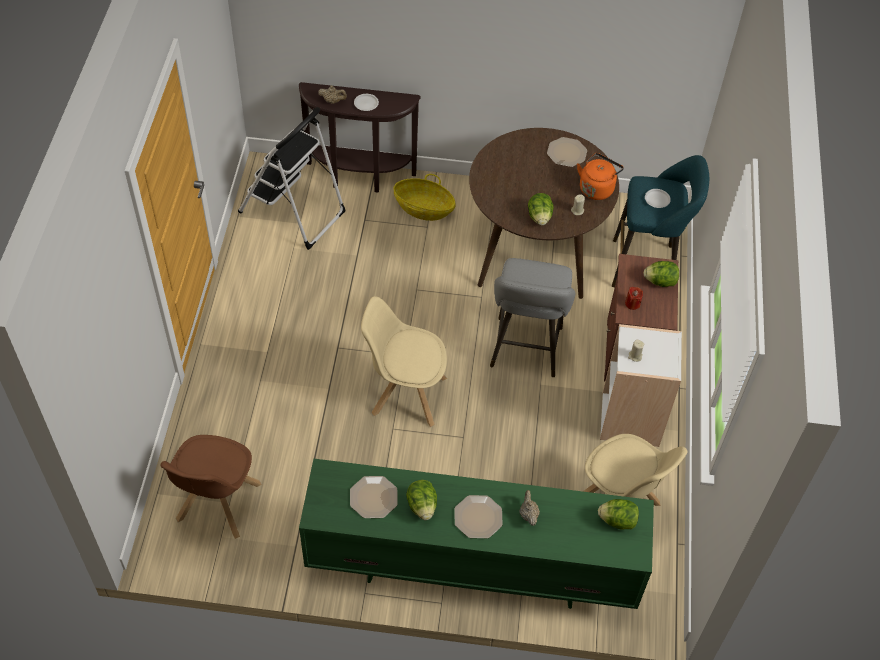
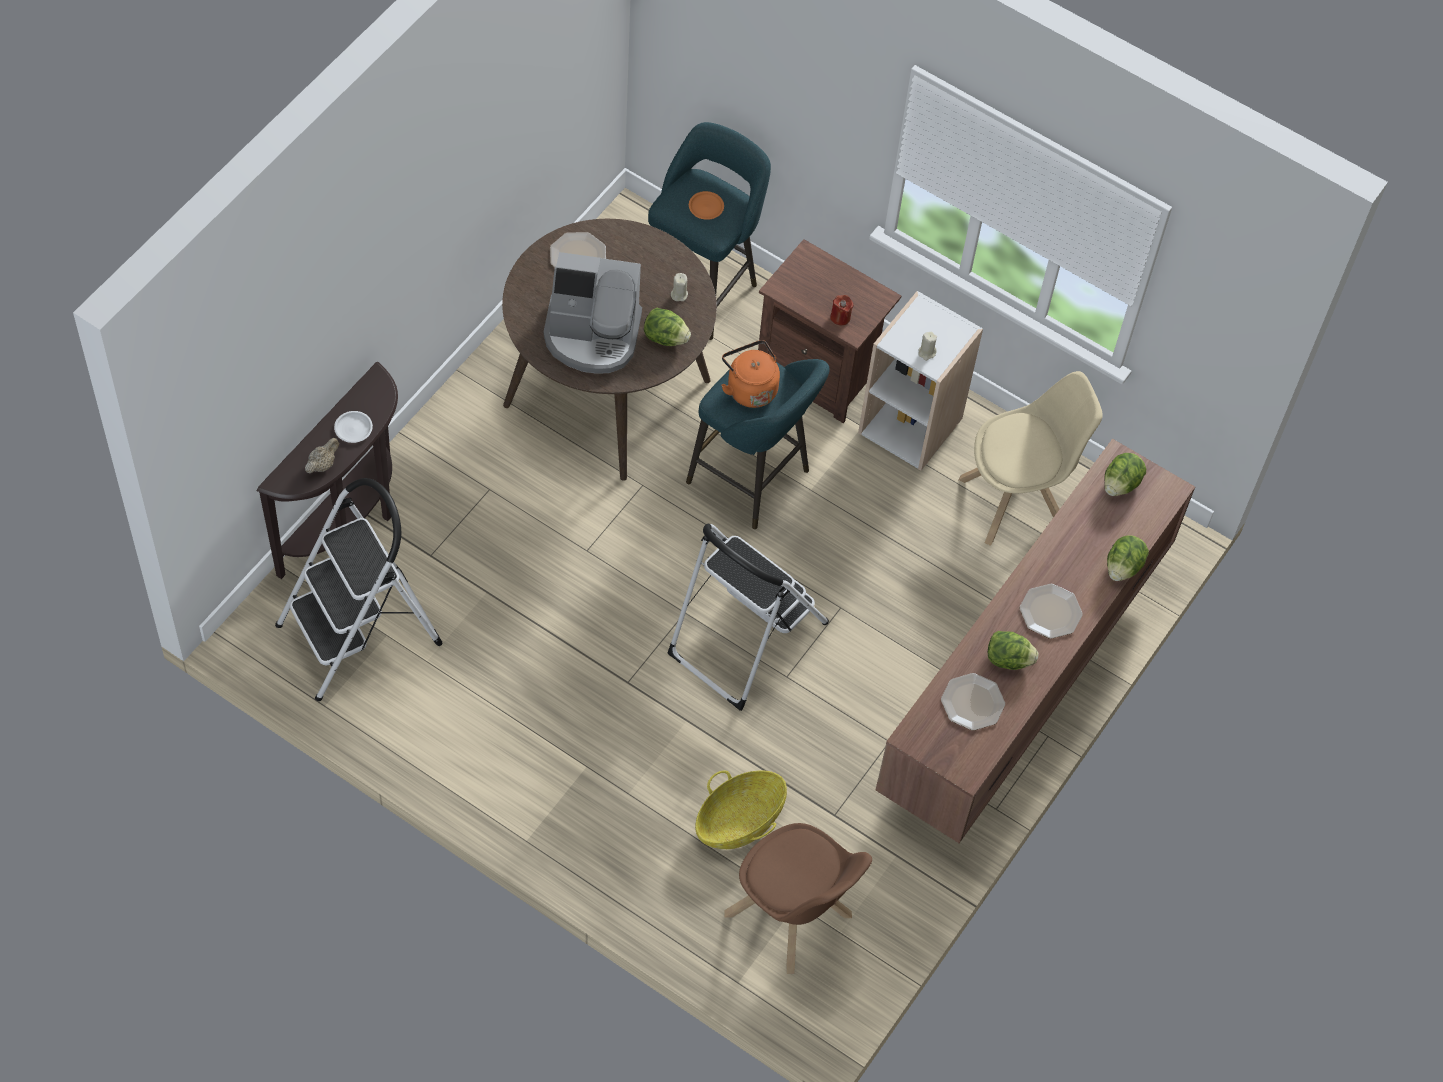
camera: 65 degrees left, 5 degrees up
(405, 394) = (744, 640): beige chair -> step ladder
(424, 209) = (455, 478): basket -> basket (739, 821)
(470, 571) = (1022, 687): green cabinet -> brown cabinet
(514, 182) = (592, 336): none -> coffee machine
(525, 351) = (753, 480): grey stool -> turquoise stool
(528, 514) = (1071, 562): beige teapot -> none
(597, 188) = (655, 255): orange kettle -> orange kettle (750, 388)
(657, 199) = (705, 207): white plate -> orange plate
(660, 281) = (825, 273): lettuce -> lettuce (1123, 567)

